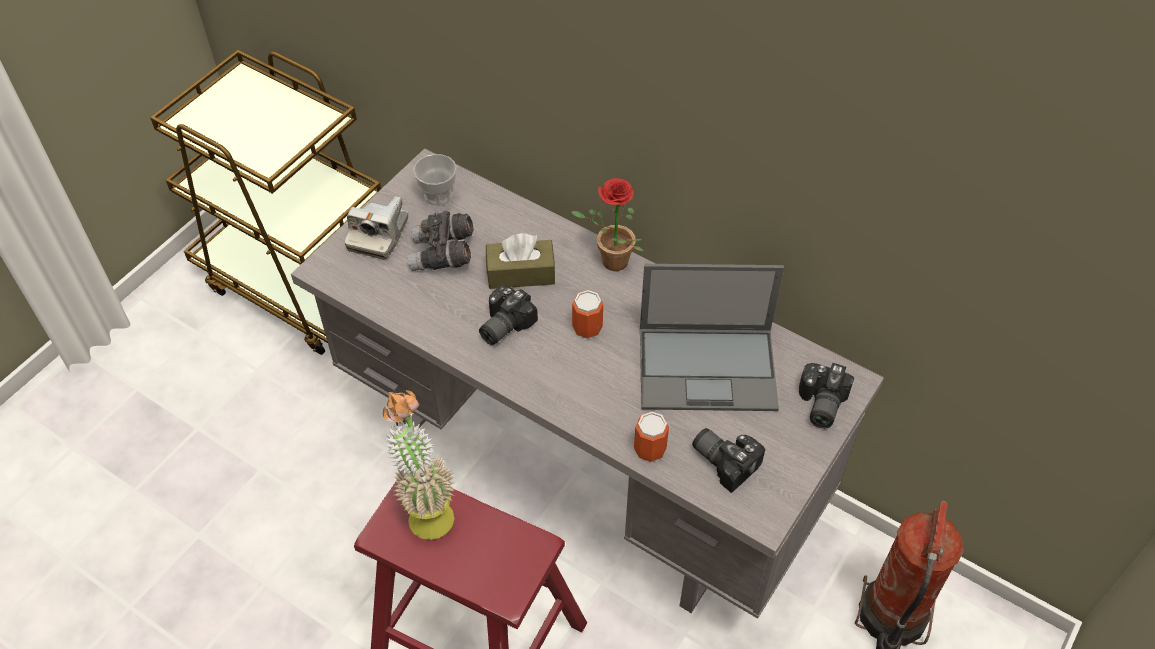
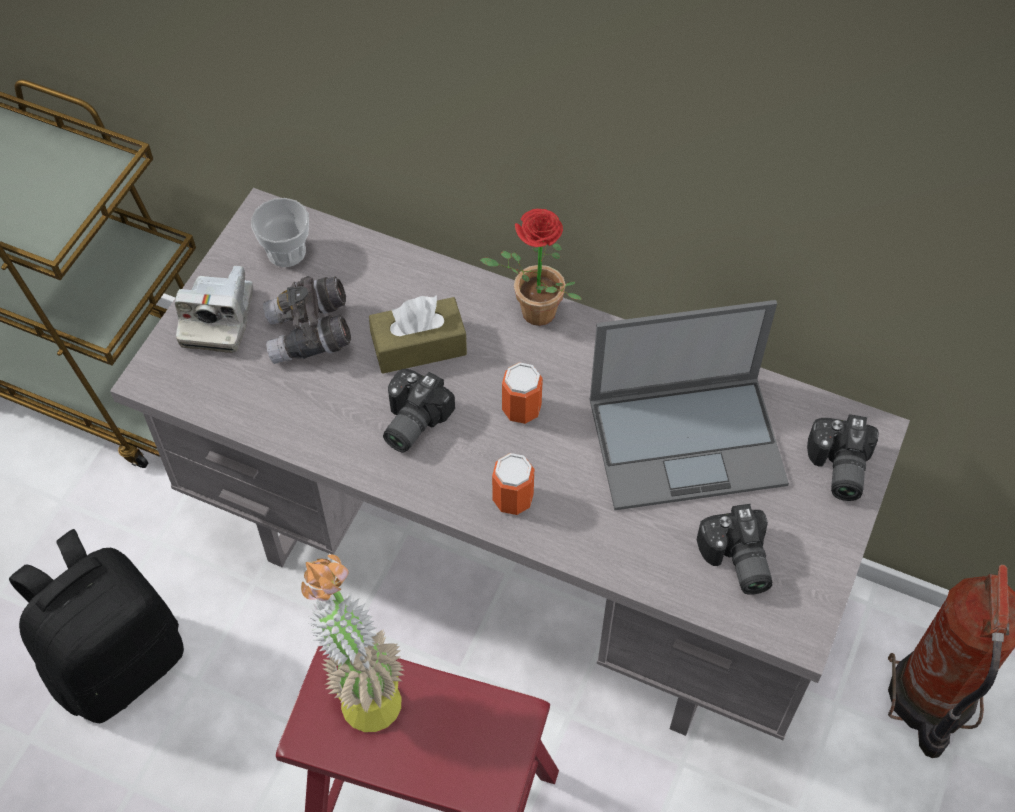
camera: 10 degrees left, 5 degrees up
(273, 490) = (118, 661): none -> black backpack
(650, 449) = (636, 563): can -> can (513, 499)
(726, 459) = (735, 562): camera -> camera turned 135 degrees counterclockwise

